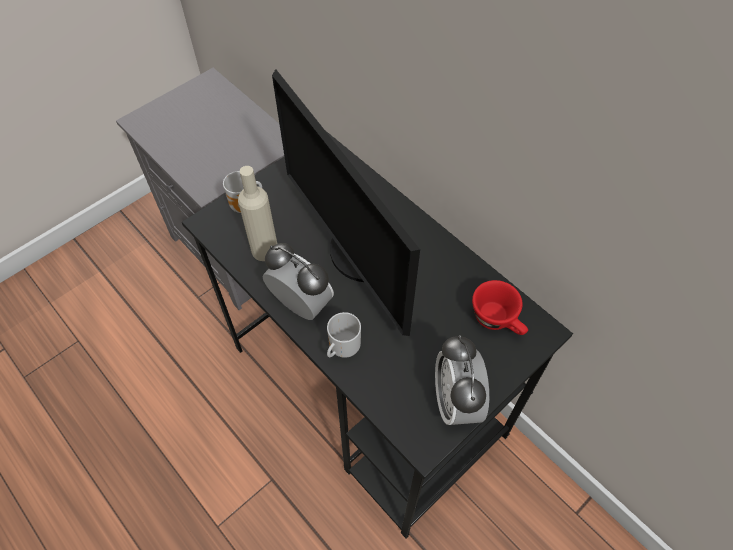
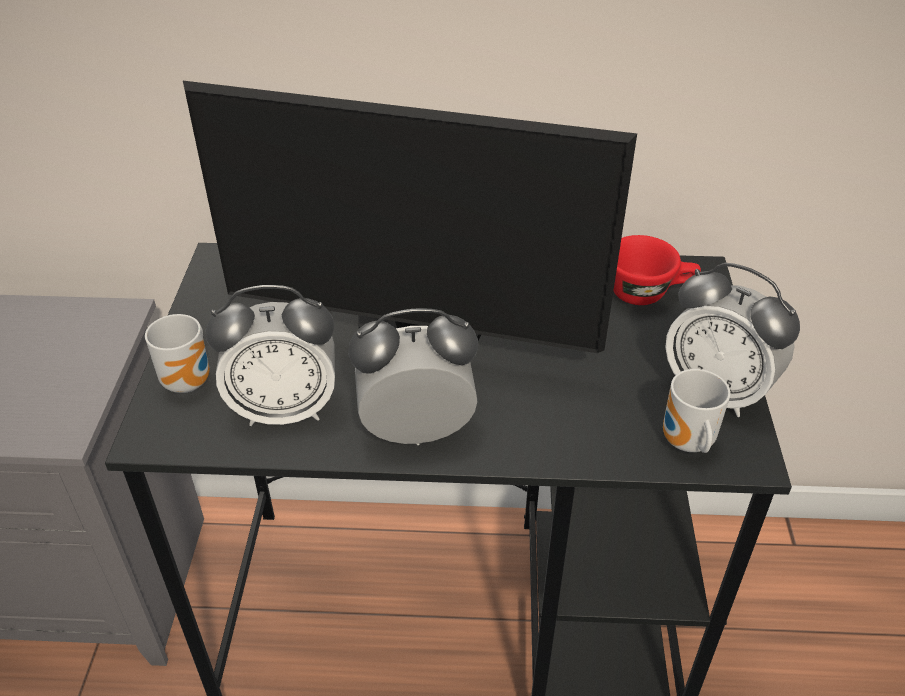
camera: 45 degrees left, 15 degrees down
(264, 250) = (285, 409): beige bottle -> alarm clock
(342, 348) = (529, 437): mug -> mug (685, 444)

